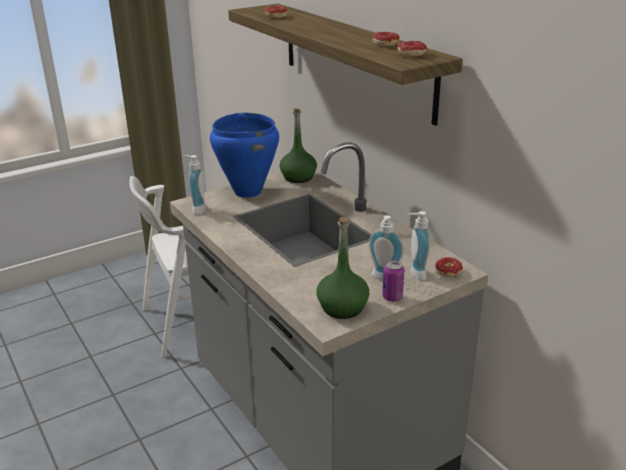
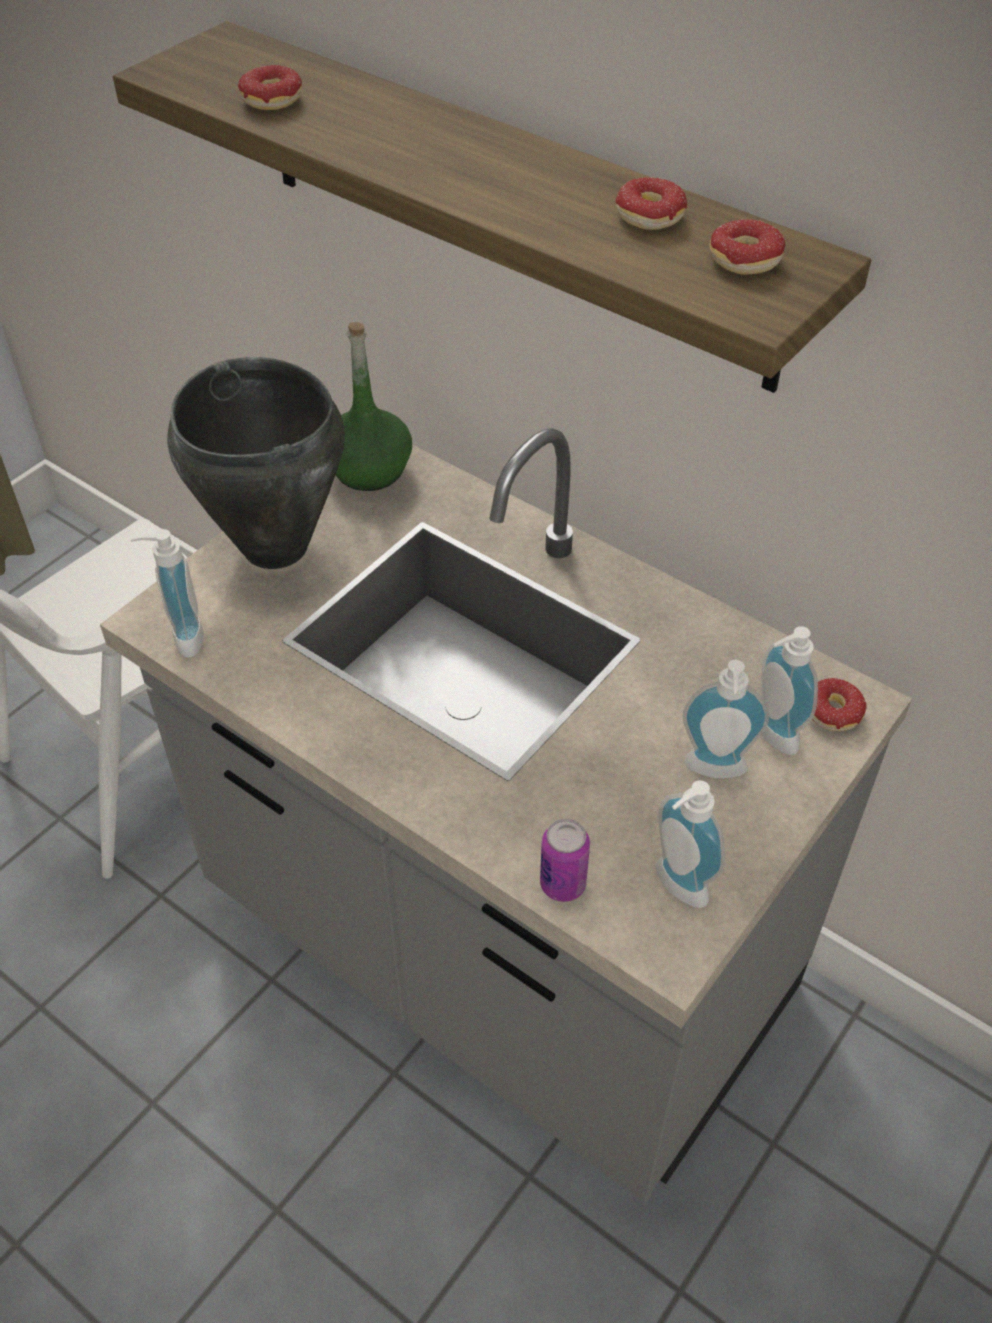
camera: 20 degrees left, 20 degrees up
(247, 192) = (274, 548): blue cooking pot -> black cooking pot
(343, 308) = (675, 888): green bottle -> soap dispenser
(392, 297) = (760, 825): can -> can (562, 884)

